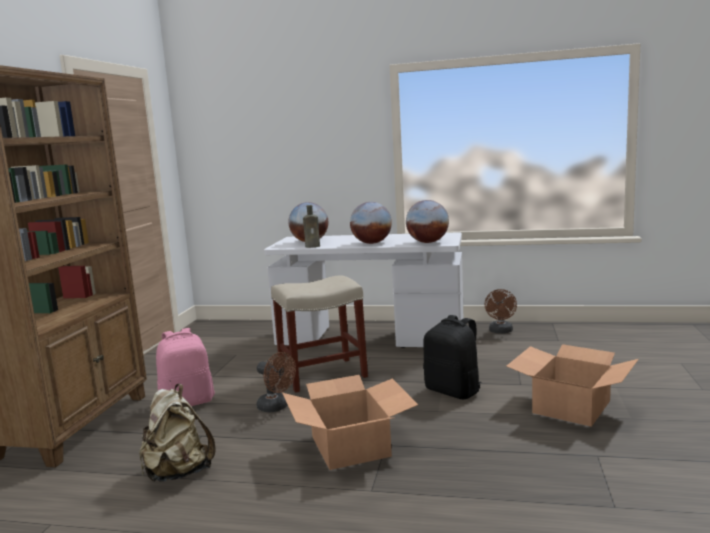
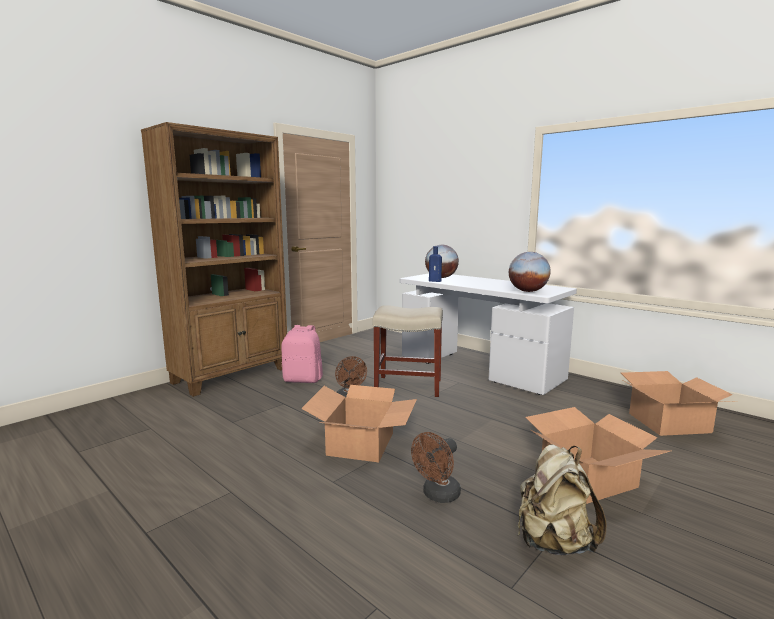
camera: 30 degrees right, 0 degrees up
(178, 473) = (242, 422): beige backpack -> beige backpack (553, 542)
(313, 246) = (436, 281): brown bottle -> blue bottle
(371, 243) = (482, 285): globe -> none
(454, 391) = (492, 429): black backpack -> none
(501, 331) = (601, 391): brown fan -> brown fan (437, 495)
(575, 344) = (668, 422): none -> cardboard box

